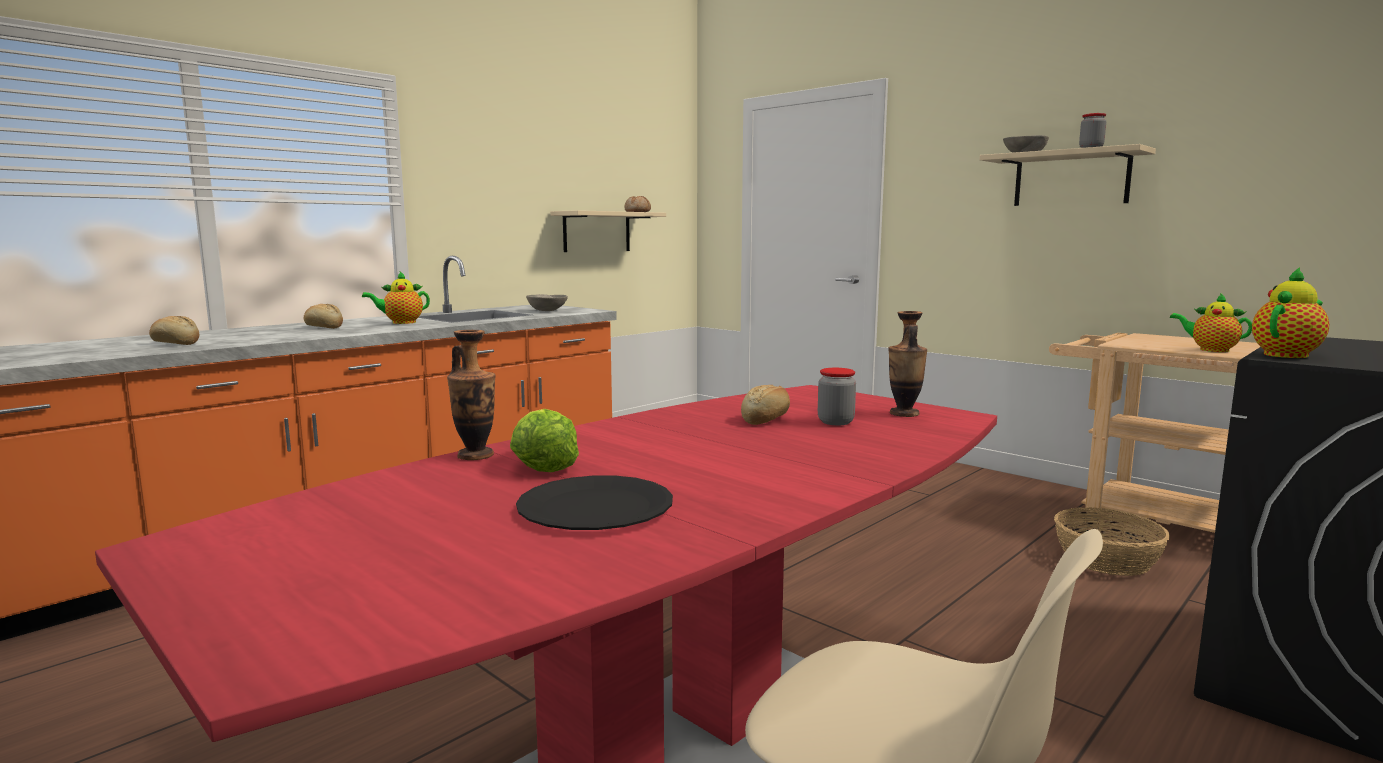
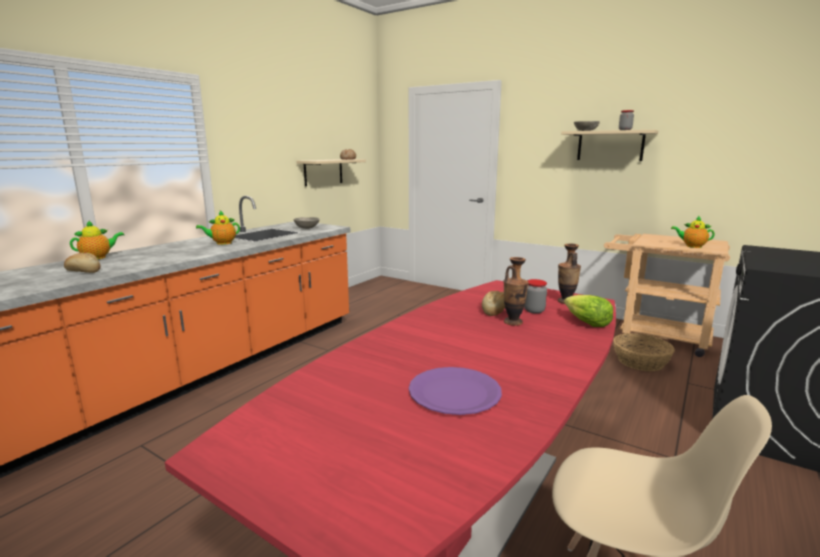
camera: 10 degrees left, 5 degrees up
(324, 327) = (174, 250): bread -> none
(475, 455) = (347, 354): vase -> vase (513, 322)
(543, 465) = (395, 359): lettuce -> lettuce (586, 323)
(595, 508) = (454, 393): black plate -> purple plate
(1287, 355) = (766, 264): teapot -> teapot (98, 257)

